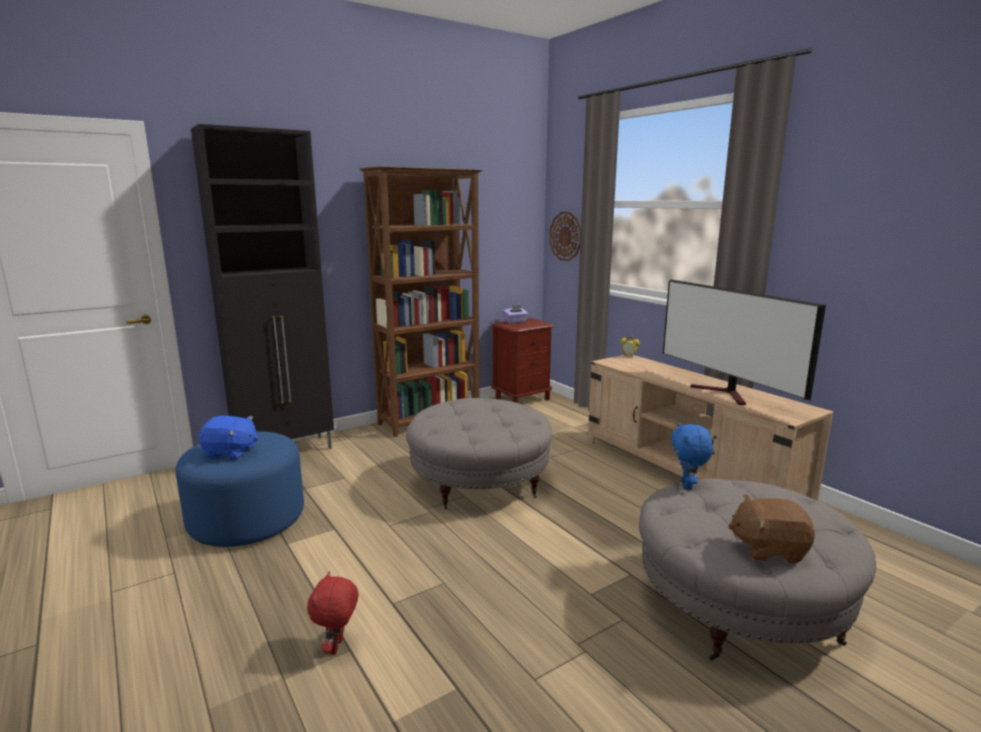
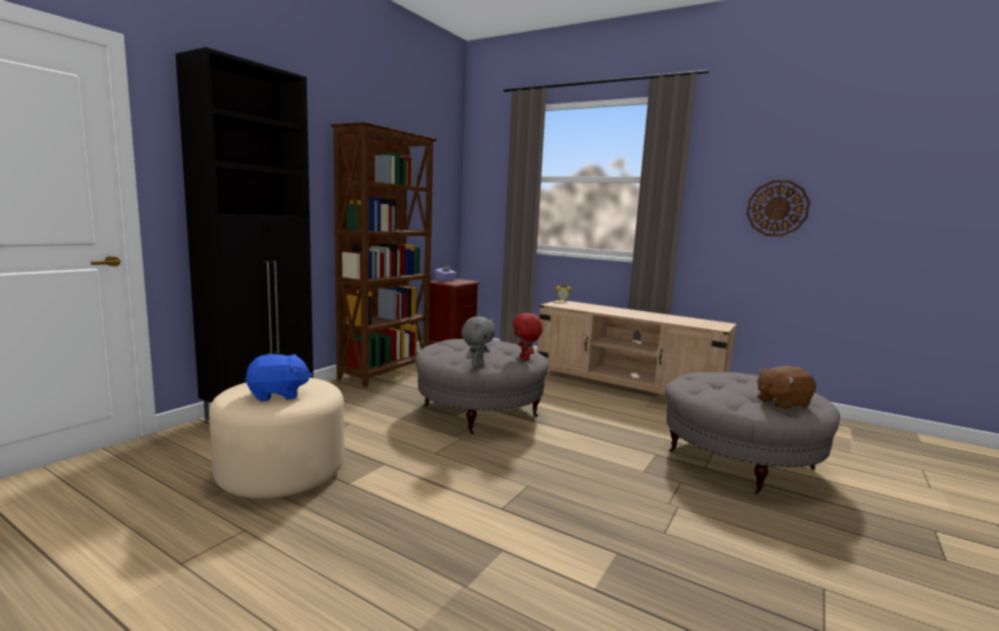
camera: 25 degrees left, 5 degrees down
(247, 520) = (281, 471): blue ottoman -> beige ottoman
(337, 647) = (488, 550): red plush toy -> red plush toy (525, 359)
(450, 437) = (477, 365): none -> grey plush toy
(565, 236) = (485, 206): wall clock -> wall clock (777, 208)
(687, 486) = (687, 378): blue plush toy -> none
(726, 394) = (662, 318): television -> none

